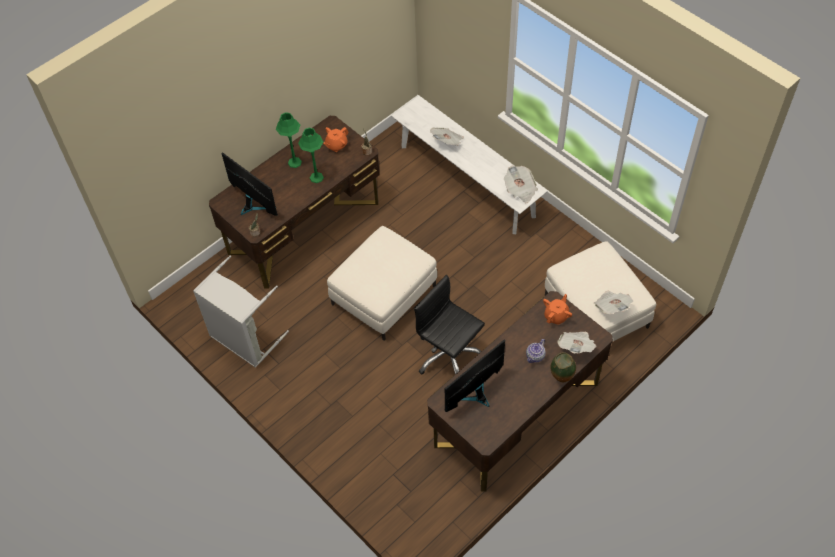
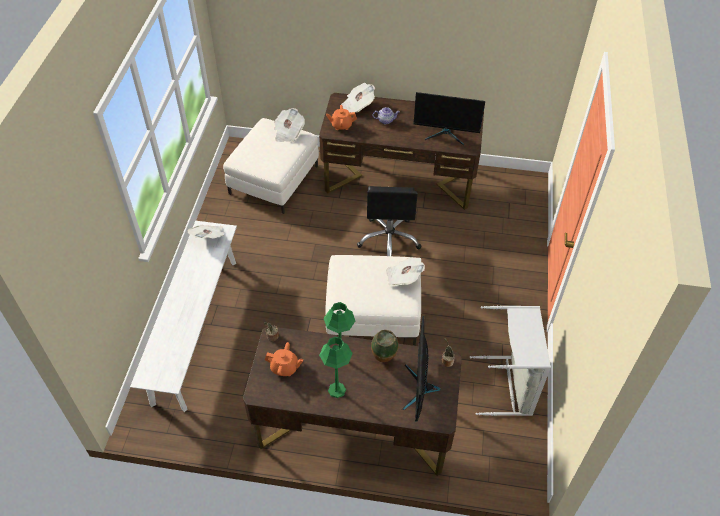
camera: 130 degrees left, 5 degrees down
(447, 142) = (185, 321): newspaper -> newspaper (403, 277)
(561, 379) = (390, 101): vase -> vase (384, 359)

